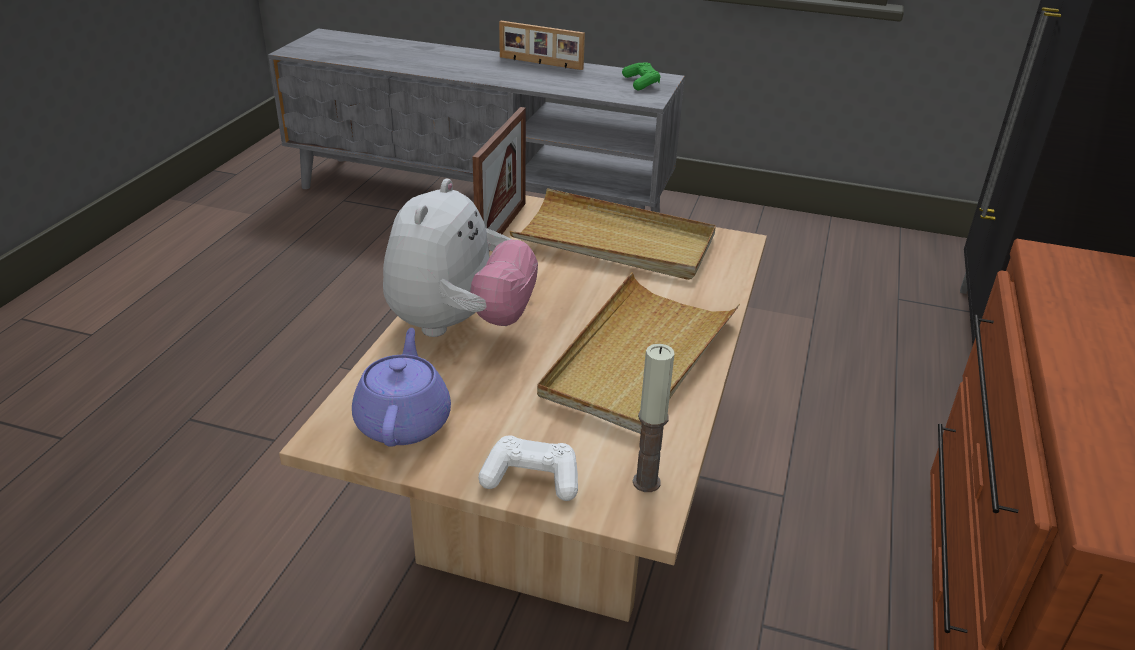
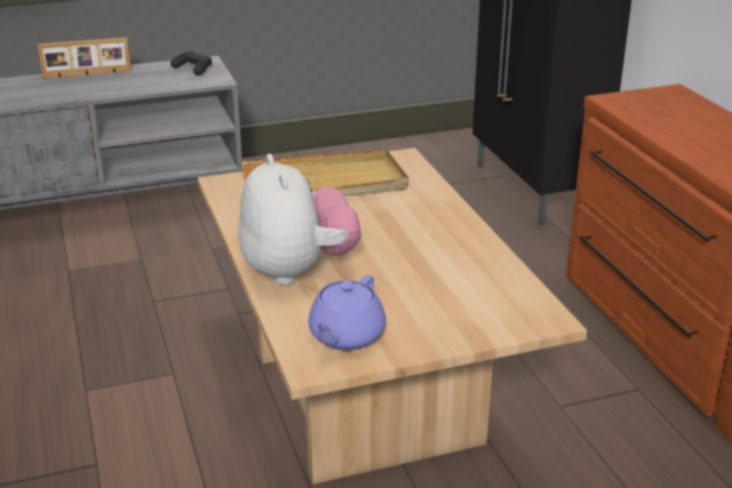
camera: 35 degrees left, 5 degrees down
(404, 421) = (346, 336): purple teapot -> purple teapot turned 120 degrees counterclockwise
(502, 230) = (236, 203): picture frame -> none
(531, 478) = (466, 331): white game controller -> none
(639, 357) = (436, 244): beige tray -> none
(641, 83) = (193, 69): green game controller -> black game controller
(646, 482) = (529, 304): candle -> none

